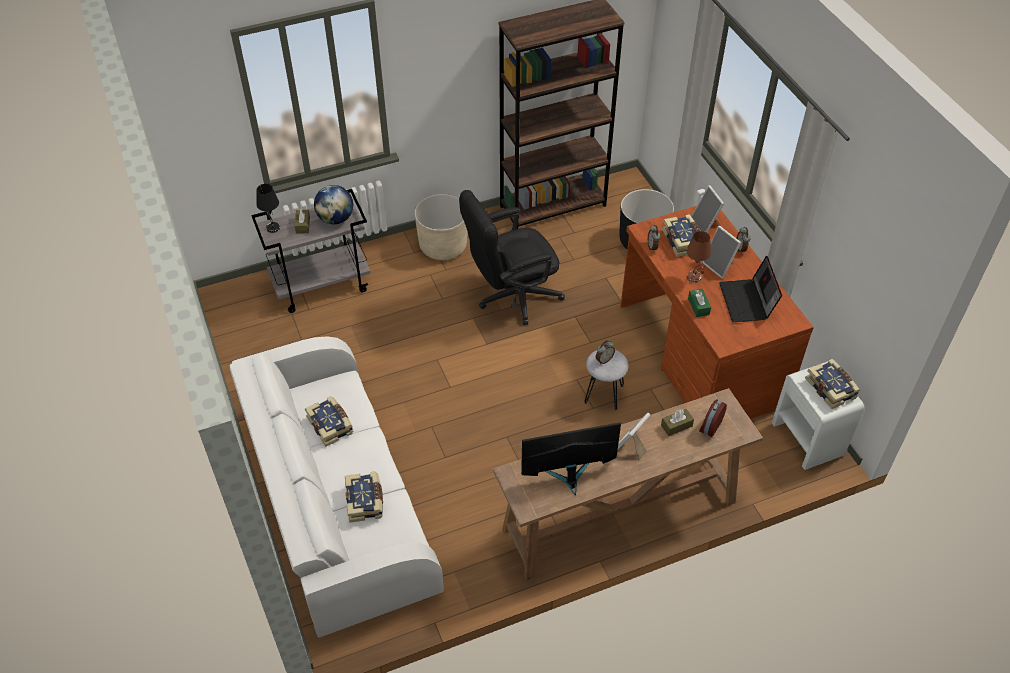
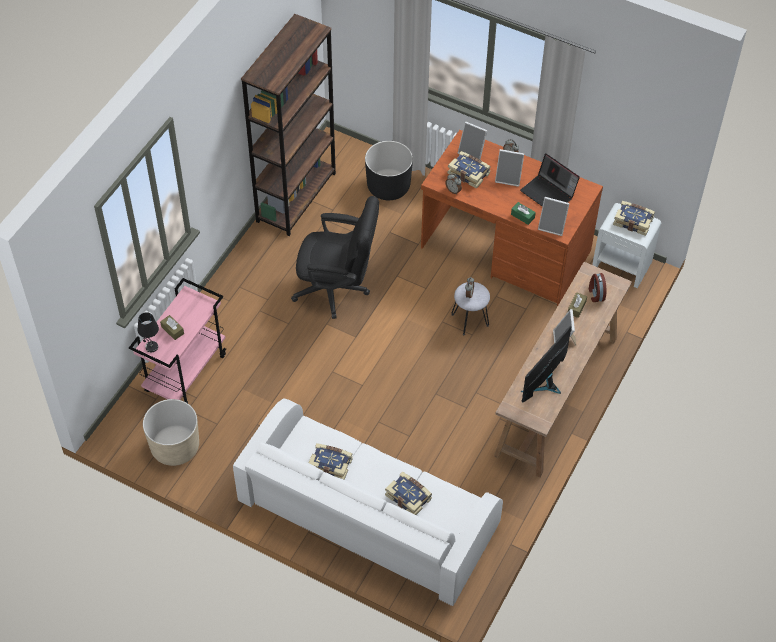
camera: 40 degrees left, 5 degrees up
(322, 285) = (186, 372): grey cart -> pink cart
(336, 219) = (192, 309): globe -> none
(443, 246) = (246, 282): beige planter -> beige planter (175, 447)
(511, 297) = (337, 289): black office chair -> black office chair turned 105 degrees counterclockwise
(694, 277) = (500, 196): brown table lamp -> none
(720, 332) = (552, 226): none -> picture frame

